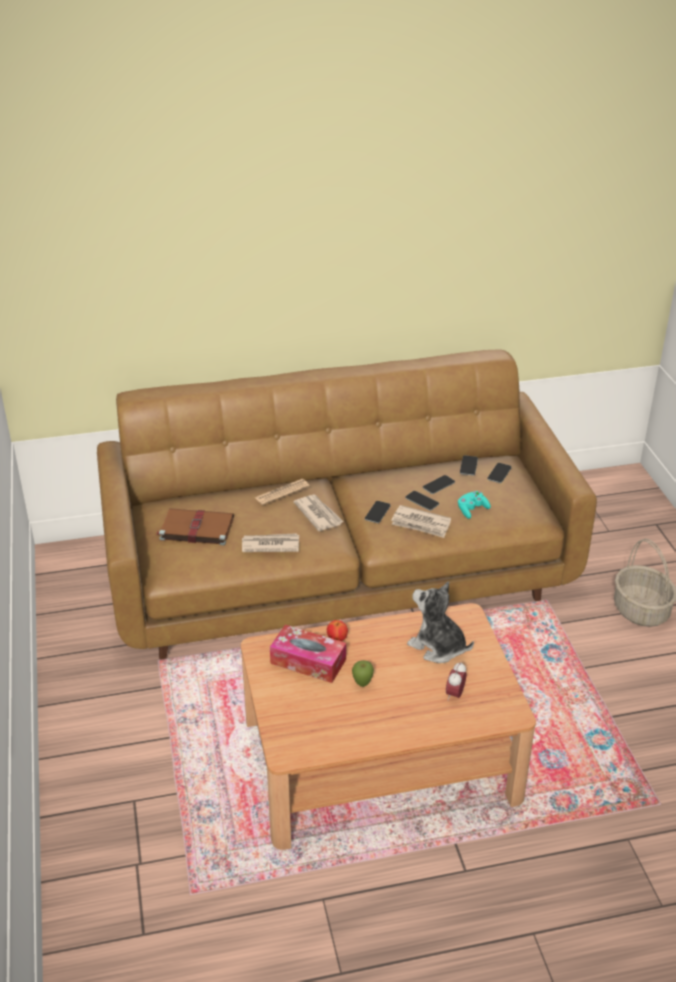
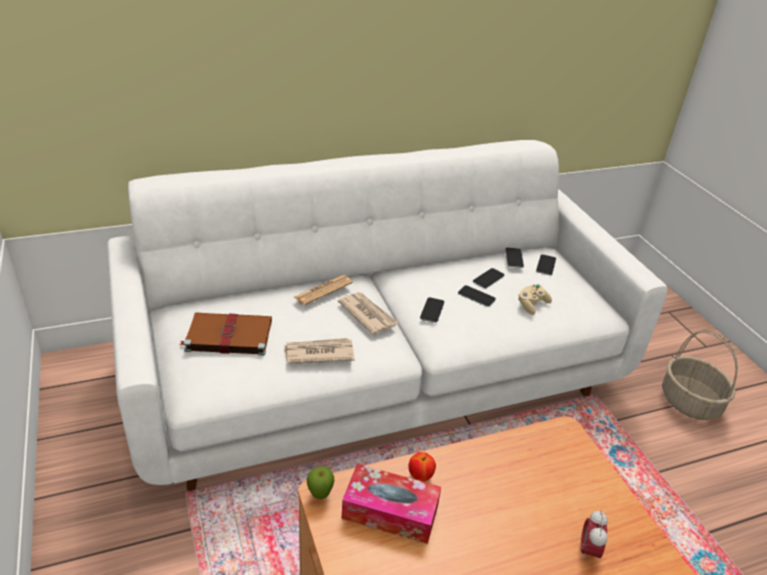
camera: 10 degrees left, 0 degrees up
(338, 570) = (377, 370): brown sofa -> white sofa
(362, 684) = (467, 542): apple -> apple (320, 495)
(421, 524) = (483, 322): newspaper -> none
(438, 647) = (545, 479): plush toy -> none
(472, 510) = (532, 305): turquoise game controller -> beige game controller

